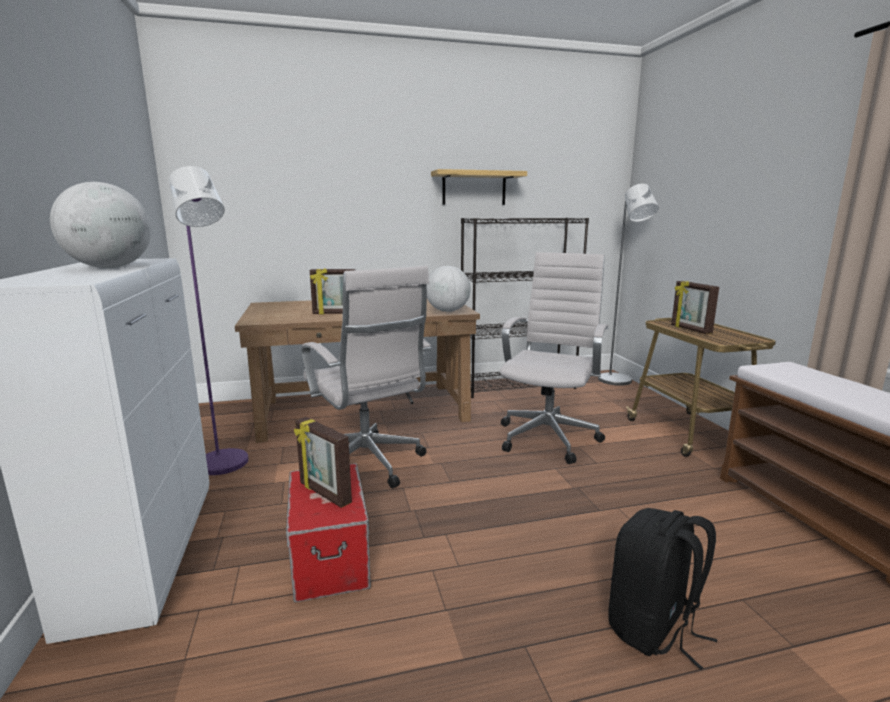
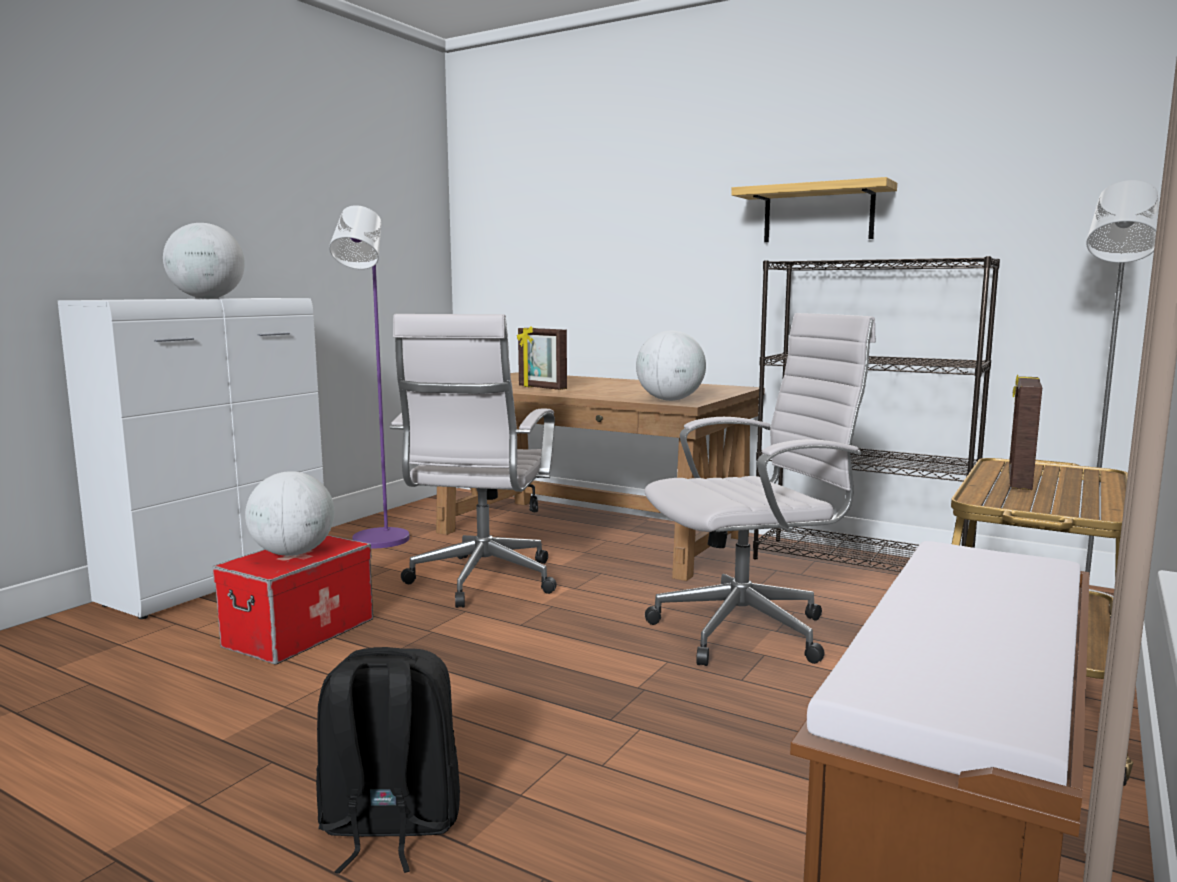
camera: 45 degrees right, 5 degrees down
(324, 494) = (293, 553): picture frame -> globe

